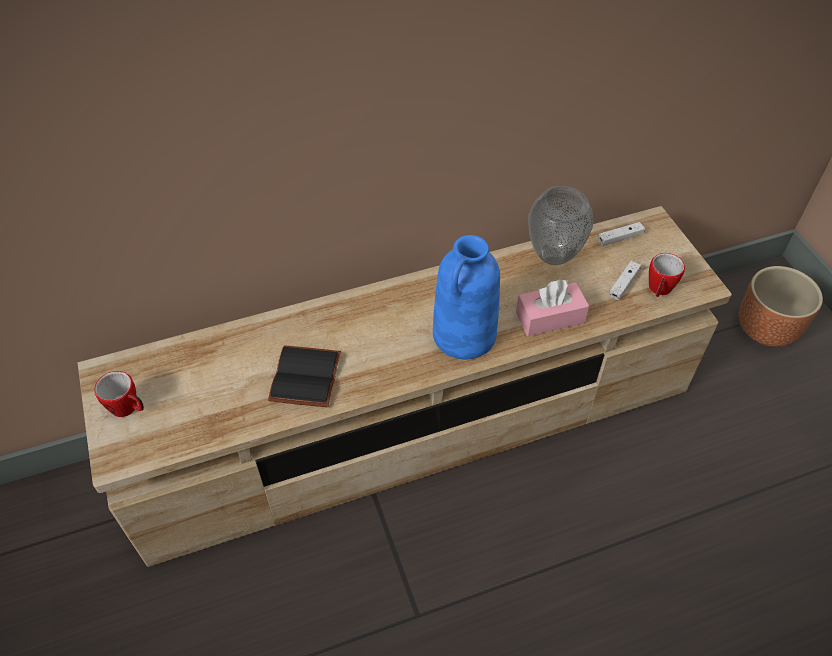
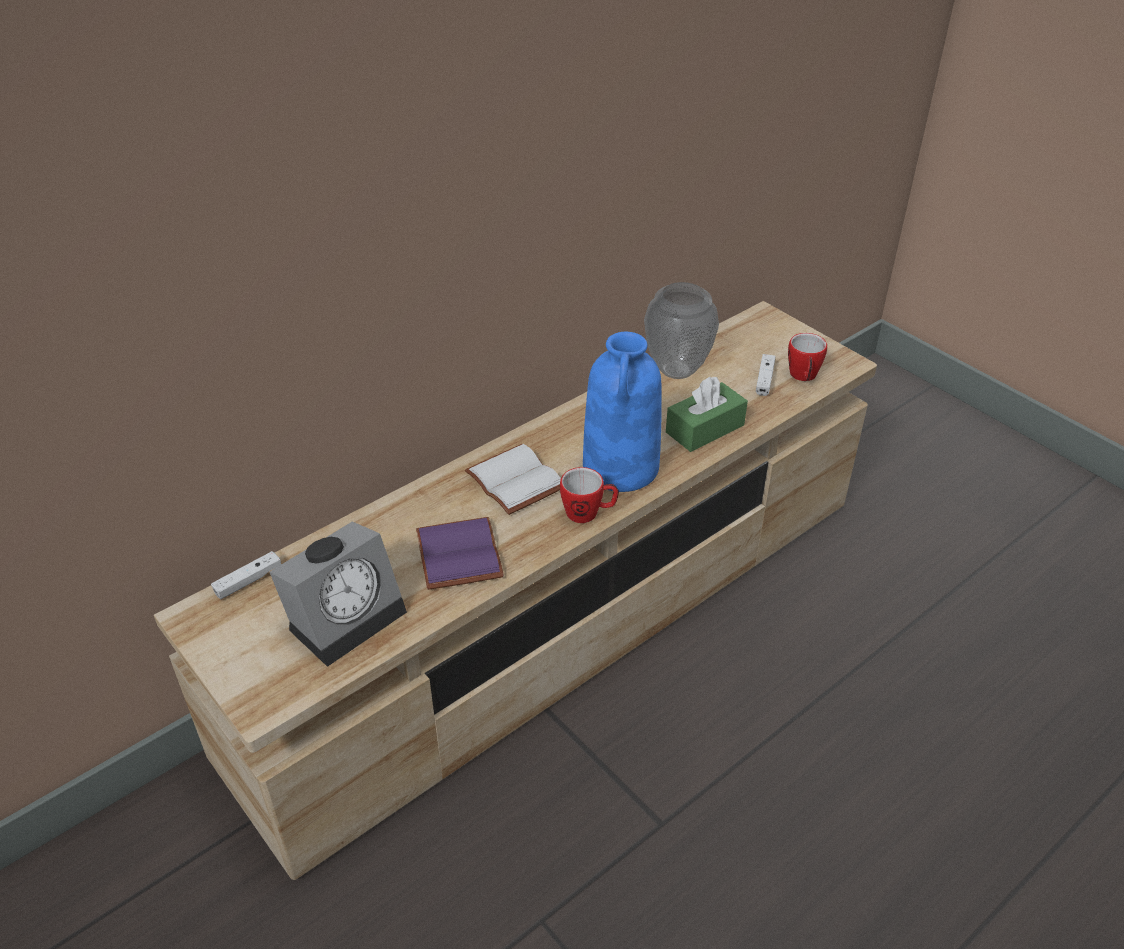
camera: 20 degrees left, 10 degrees down
(128, 408) = (251, 645): mug -> mug (588, 513)
(204, 405) = (347, 616): none -> alarm clock
(307, 378) = (462, 555): black book -> purple book
(374, 323) = (512, 481): none -> white book
(550, 317) = (705, 428): pink tissue box -> green tissue box
(620, 238) = (737, 338): white game controller -> white game controller (248, 581)
(766, 328) = (894, 425): brown planter -> none

